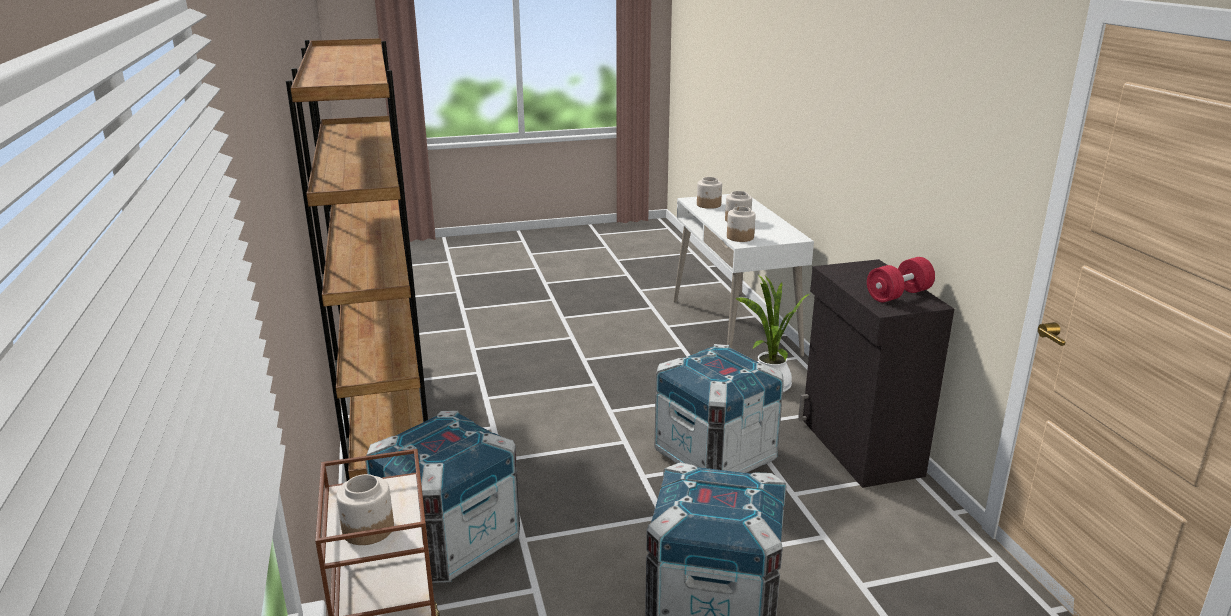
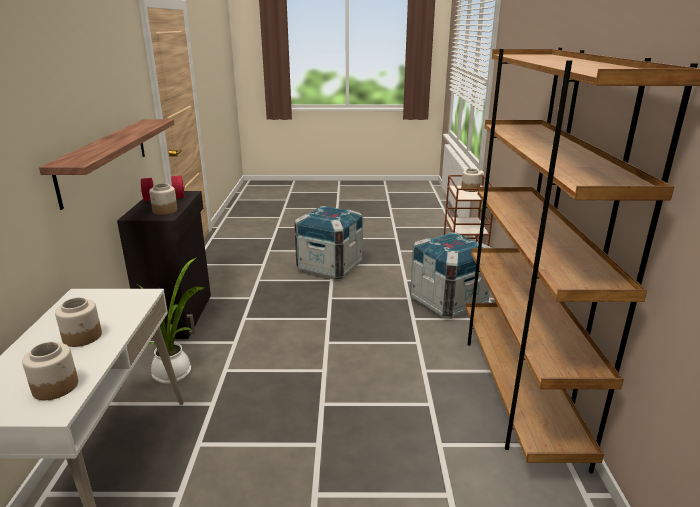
camera: 165 degrees left, 0 degrees up
(715, 456) = (274, 323): crate -> none
(740, 237) = (132, 303): jar -> jar (165, 211)
(897, 187) = (105, 158): none -> shelf

